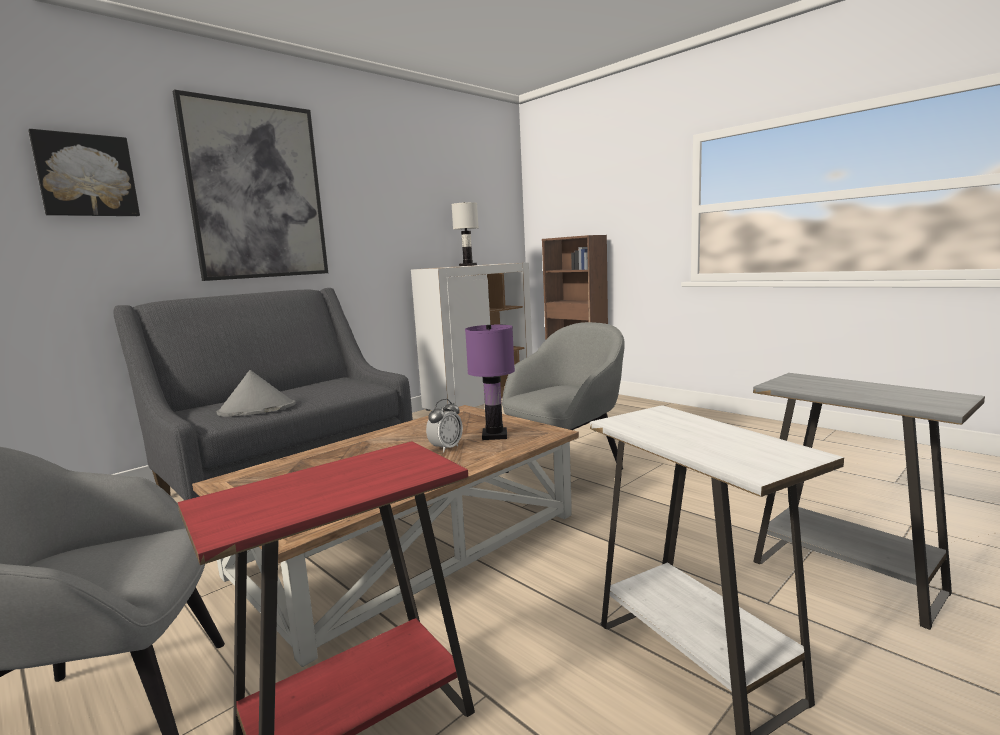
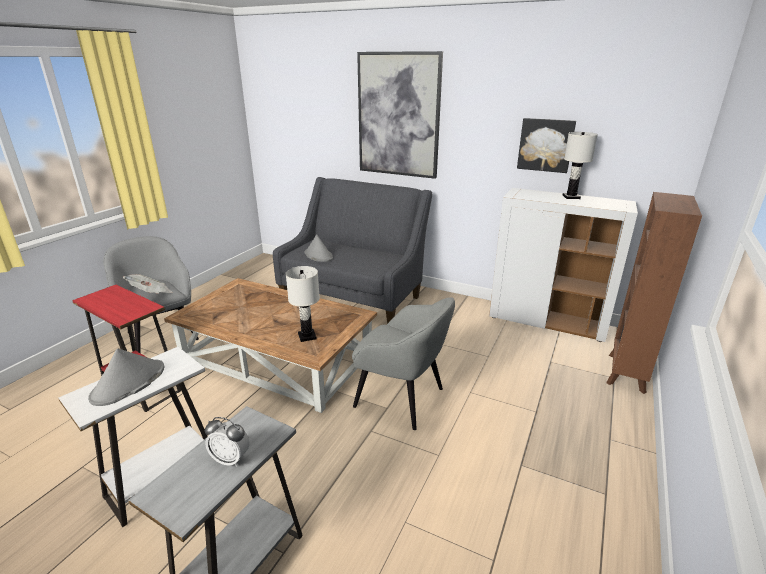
camera: 70 degrees right, 15 degrees up
(86, 175) = (318, 106): picture -> picture (545, 145)
(133, 559) = (151, 294): none -> newspaper
(446, 448) = (282, 325): alarm clock -> alarm clock (230, 459)
(494, 435) = (307, 336): purple table lamp -> white table lamp
(707, 439) = (128, 383): none -> grey hat

